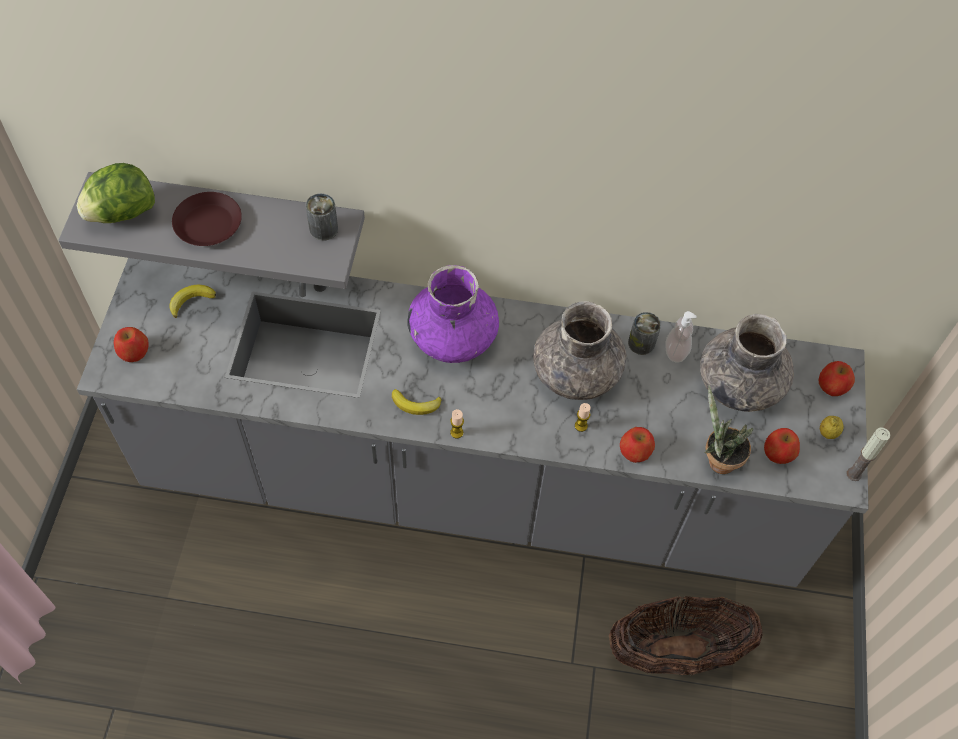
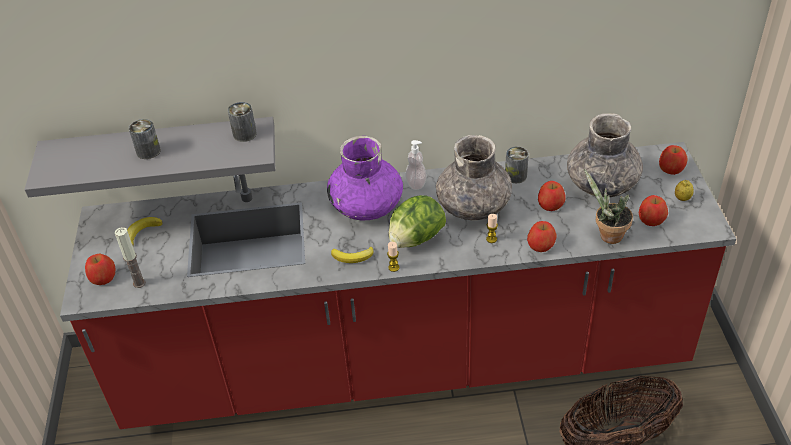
camera: 10 degrees left, 15 degrees down
(122, 213) = (74, 160): lettuce -> lettuce (416, 239)
(207, 223) = (148, 151): brown plate -> can
(472, 487) = (404, 363): grey counter -> red counter
(667, 396) = (550, 204): none -> apple
(676, 351) = (544, 175): soap dispenser -> soap dispenser (416, 183)
(854, 474) = (714, 219): candle -> candle (139, 283)

